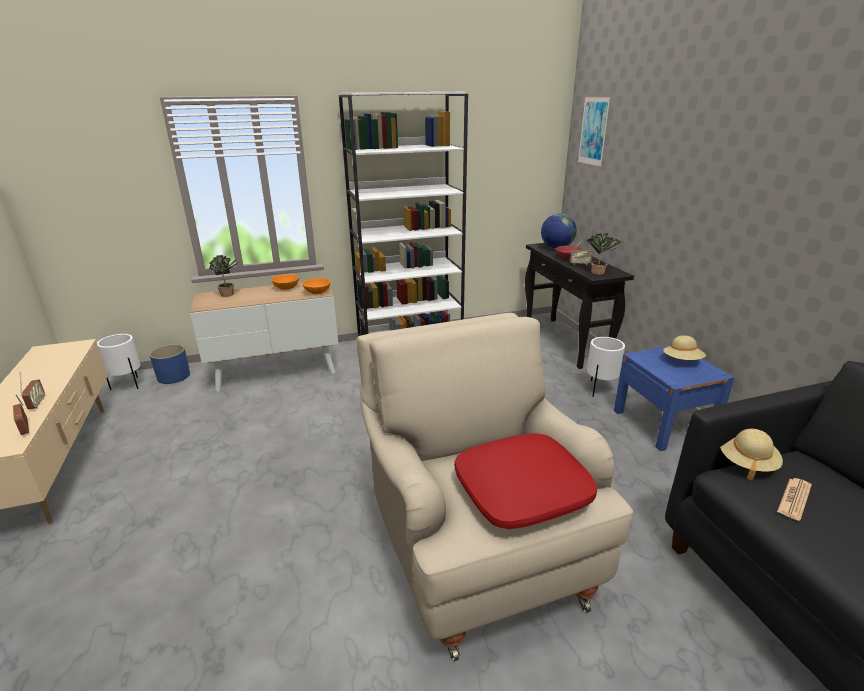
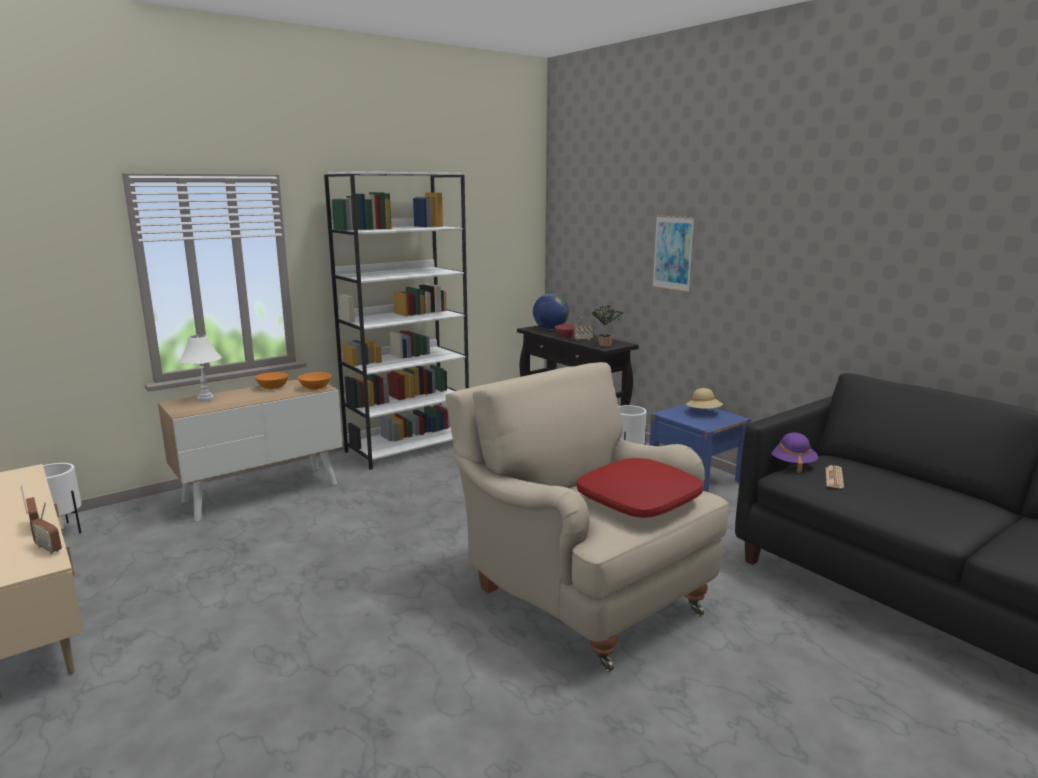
camera: 20 degrees left, 10 degrees down
(174, 376) = (122, 515): blue planter -> none
(229, 294) = (205, 399): potted plant -> white table lamp
(593, 131) = (574, 212): picture -> picture (673, 253)
(746, 462) = (791, 463): beige hat -> purple hat

